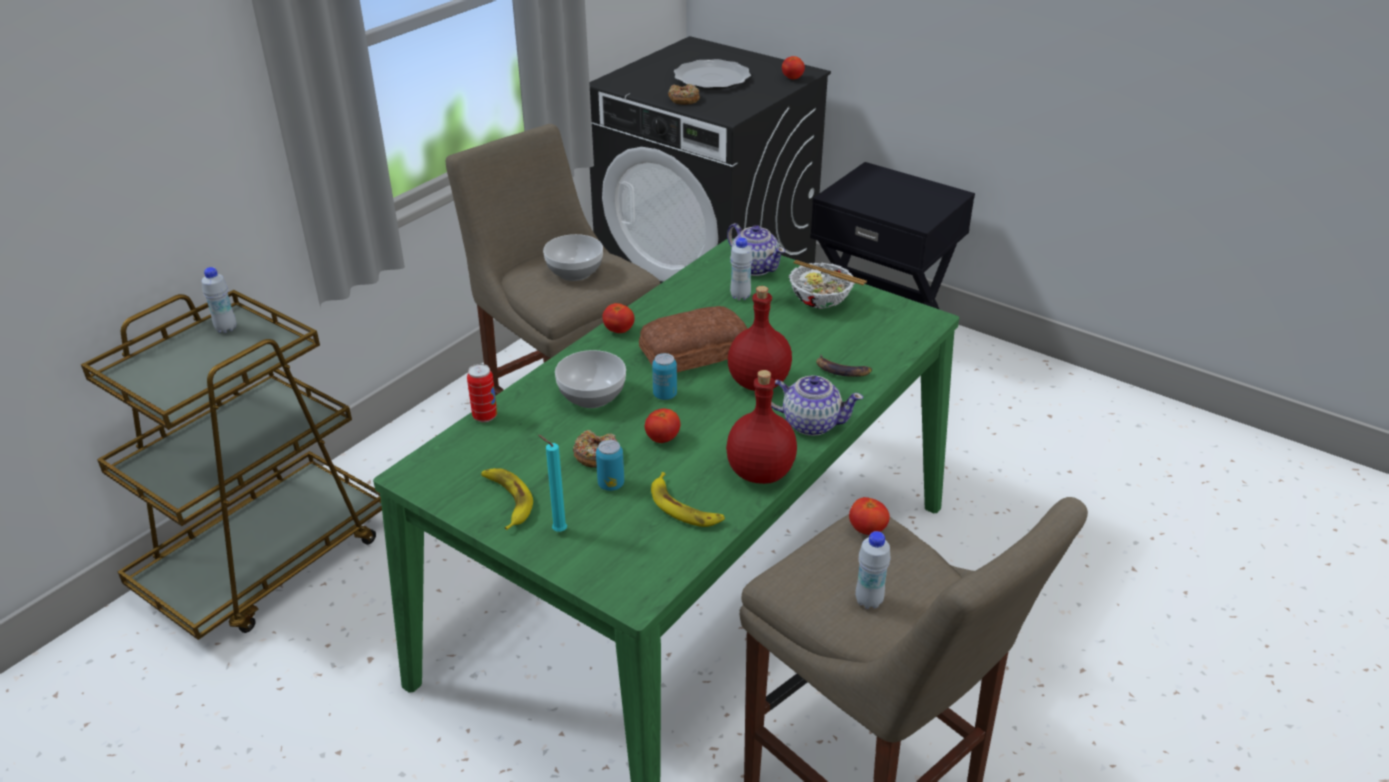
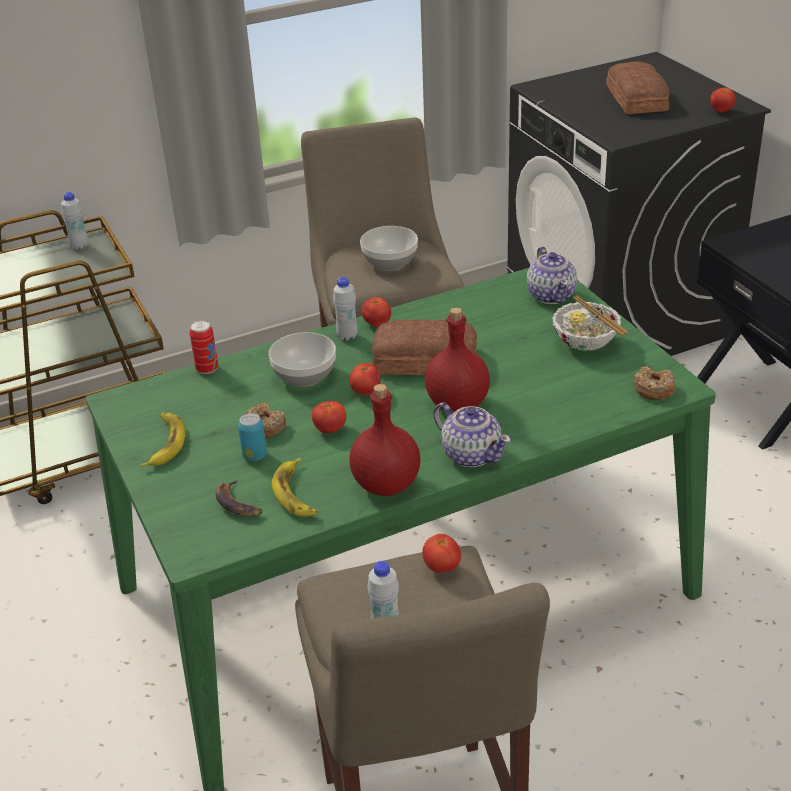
camera: 30 degrees right, 0 degrees up
(557, 530) = (181, 480): turquoise candle -> none
(665, 395) = (365, 392): can -> tomato
(684, 99) = (589, 115): donut -> donut (653, 389)
(712, 78) = (637, 98): plate -> bread
(740, 296) = (512, 319): white bottle -> white bottle (347, 336)
(842, 370) = (546, 414): banana -> banana (238, 503)

